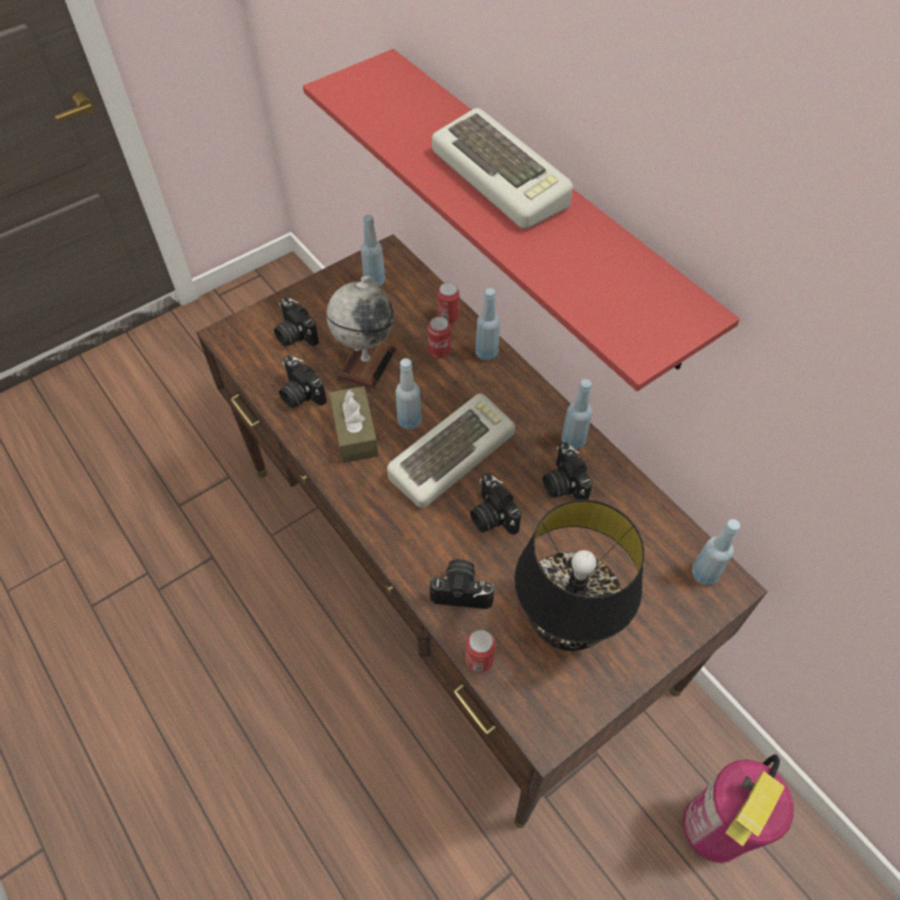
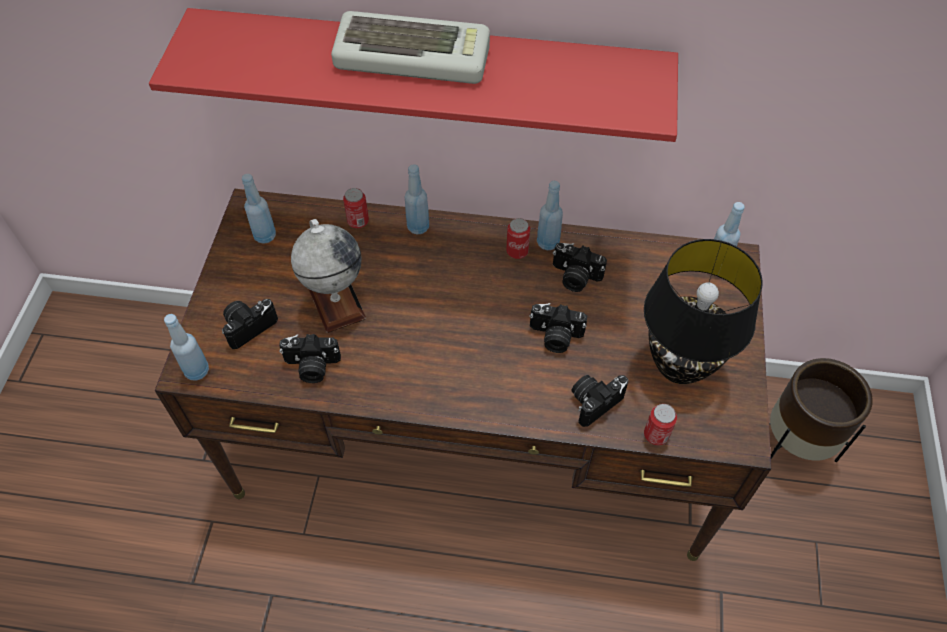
camera: 45 degrees left, 0 degrees up
(294, 335) = (248, 326): camera -> camera turned 135 degrees clockwise
(355, 432) = (390, 360): brown tissue box -> none
(409, 421) = (421, 319): blue bottle -> blue bottle (197, 371)
(439, 351) = (381, 251): can -> can (517, 251)
(450, 453) = (477, 317): keyboard -> none
(715, 827) = (795, 445): fire extinguisher -> brown planter

